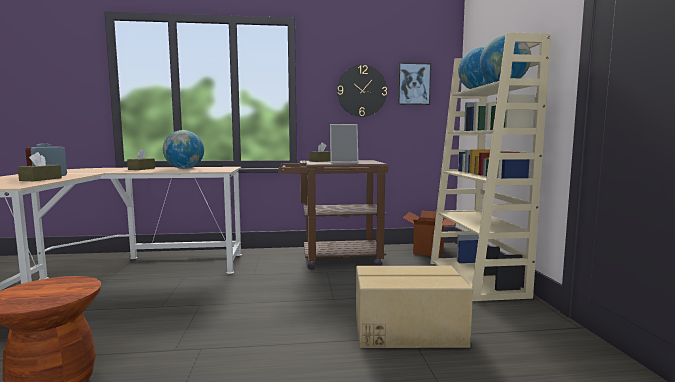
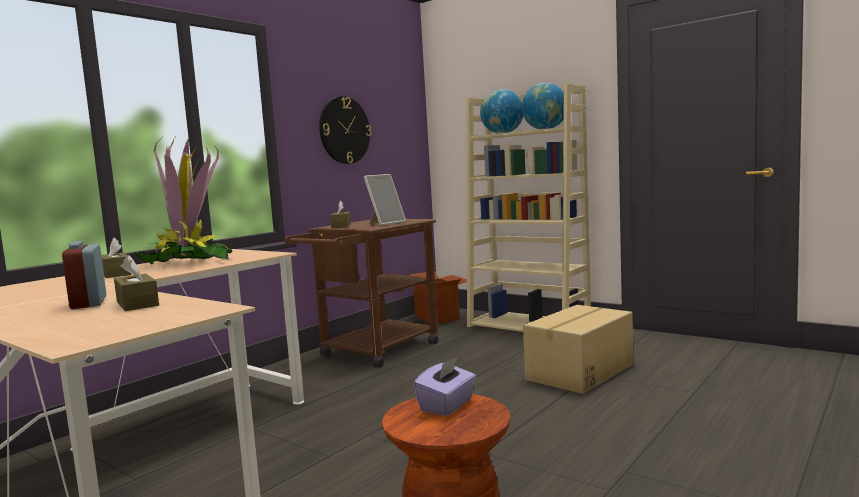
camera: 45 degrees left, 0 degrees up
(66, 287) = (447, 405): none -> purple tissue box
(184, 169) = (187, 262): globe -> potted plant
(413, 84) = (390, 122): picture -> none

